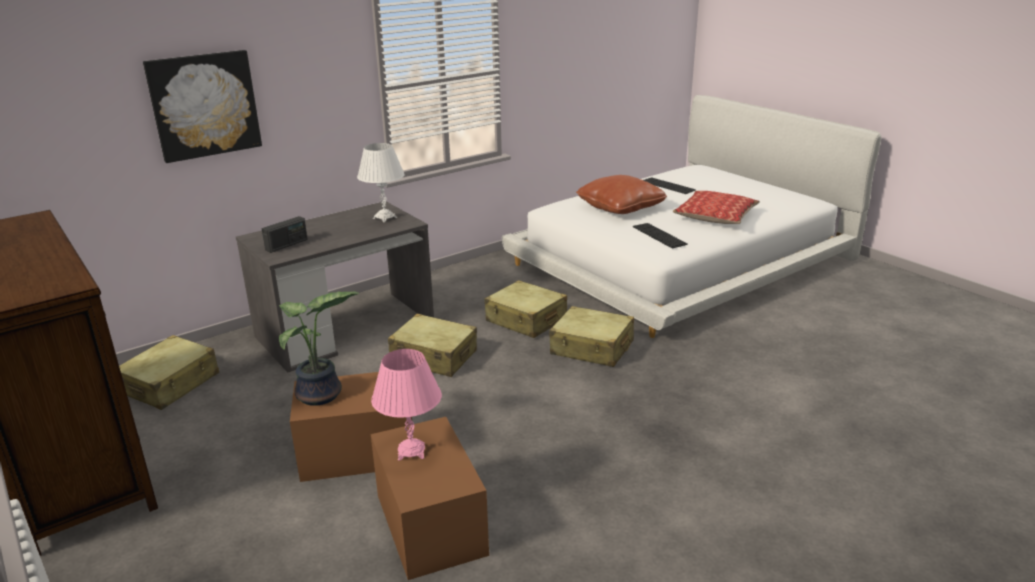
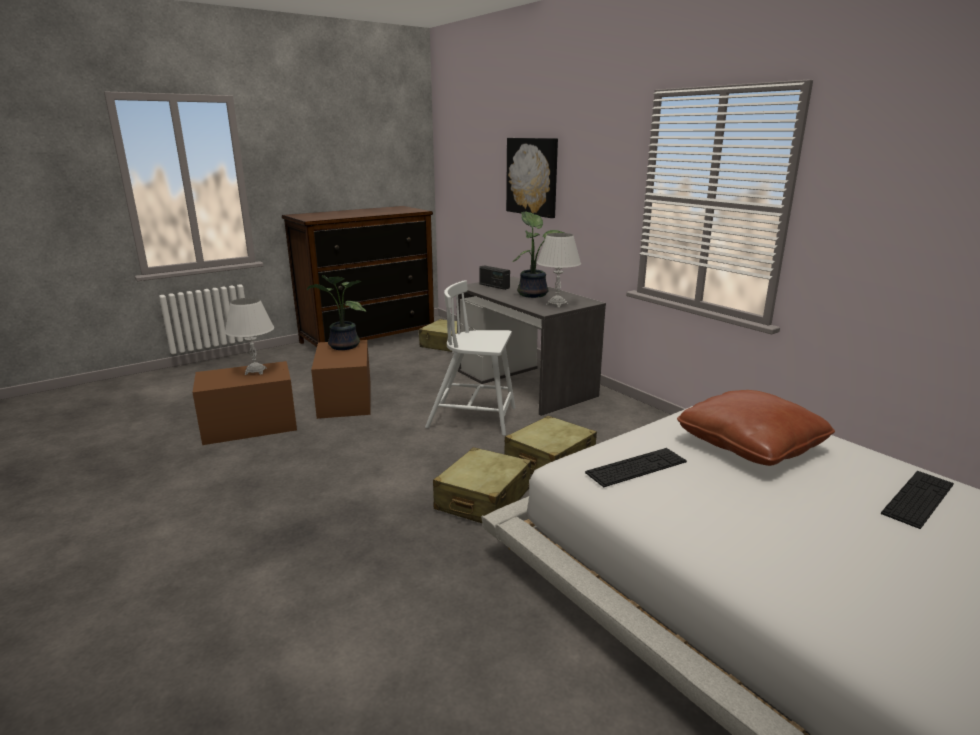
camera: 90 degrees right, 5 degrees down
(336, 227) = (533, 294): none -> potted plant
(411, 451) = (255, 371): pink table lamp -> white table lamp
(433, 357) = (473, 418): beige suitcase -> white chair
(715, 216) = (763, 534): pillow -> none

